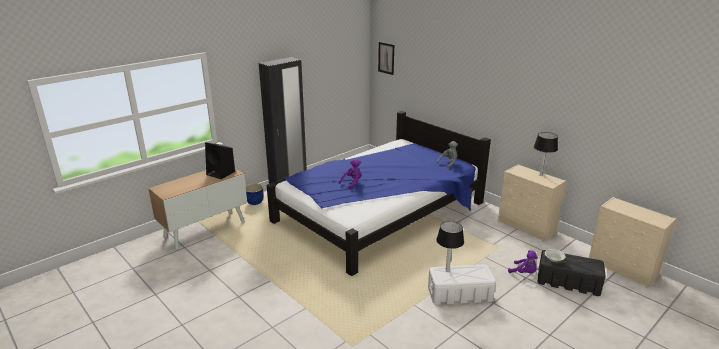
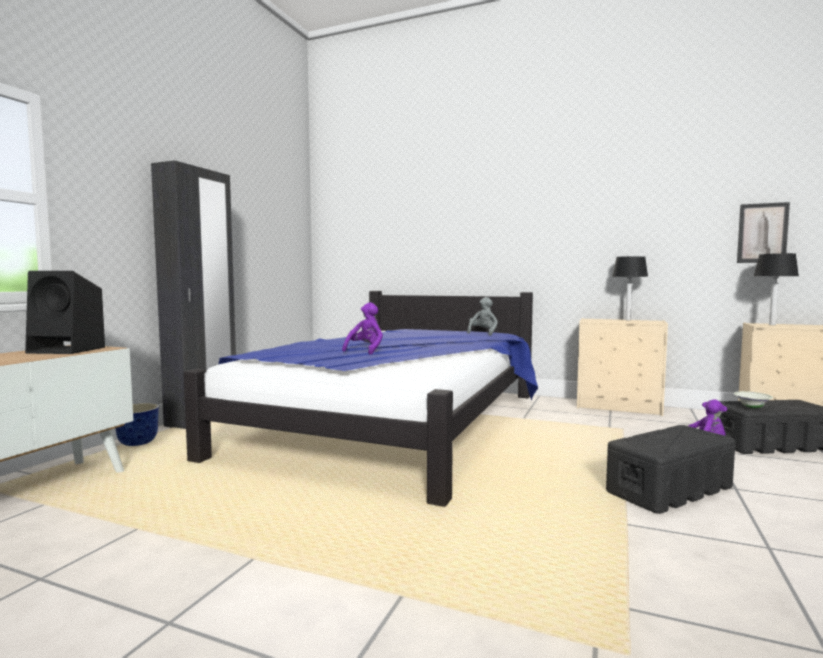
camera: 25 degrees left, 20 degrees down
(386, 58) = (341, 221): picture -> picture (762, 233)
(447, 270) = (644, 440): table lamp -> table lamp (772, 325)
(459, 294) = (669, 490): white storage box -> black storage box

